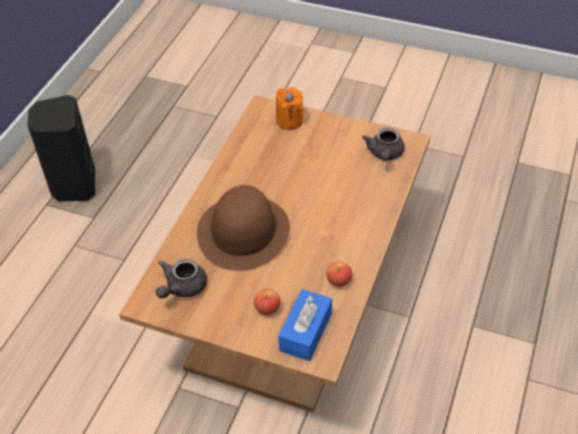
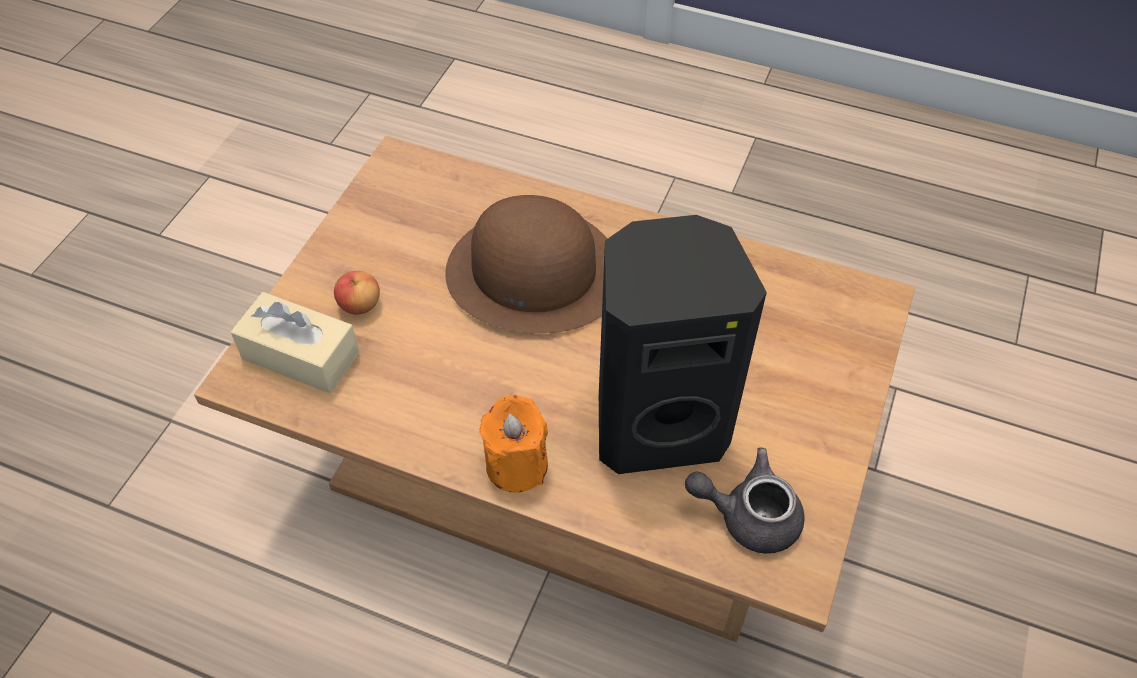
camera: 90 degrees right, 5 degrees up
(73, 185) = (800, 162): black speaker -> black speaker (658, 423)
(182, 288) = (421, 199): grey teapot -> none
(289, 121) = (839, 343): orange candle -> orange candle (516, 465)
(305, 332) = (301, 355): blue tissue box -> beige tissue box
(338, 281) = (402, 408): apple -> none

